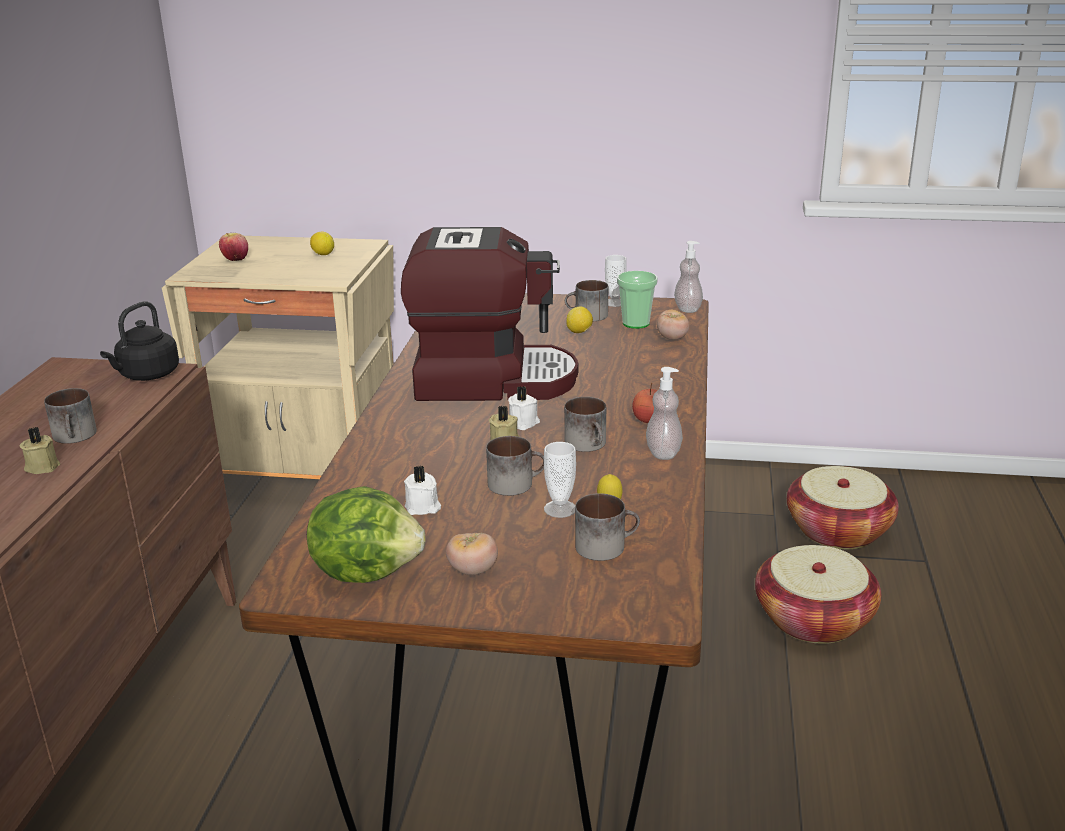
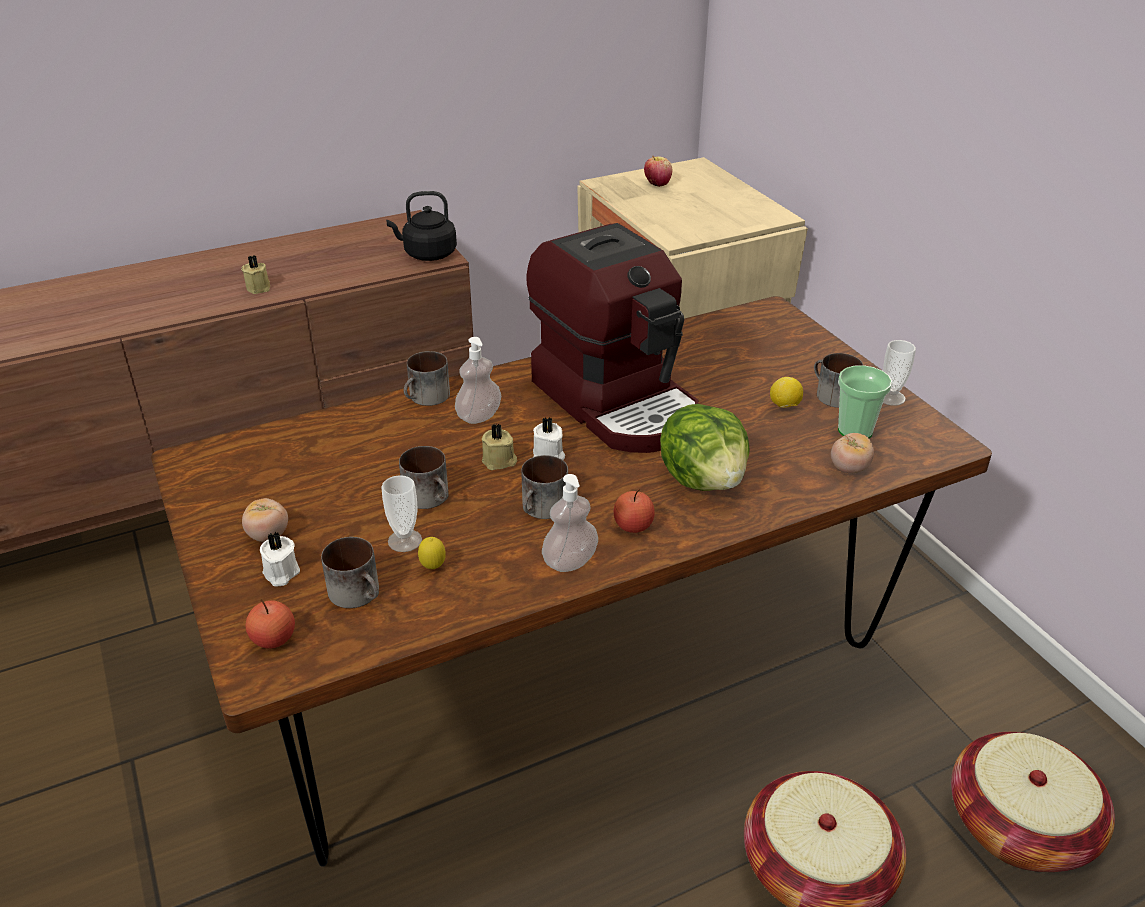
camera: 55 degrees right, 10 degrees up
(76, 436) = (311, 277): mug -> mug (427, 398)
(323, 254) = (723, 210): lemon -> none
(367, 571) = (234, 484): lettuce -> lettuce (704, 479)
(423, 508) = (350, 467): white candle -> white candle (280, 573)
(623, 599) = (273, 639): none -> apple
(687, 309) = (944, 450): soap dispenser -> soap dispenser (479, 416)

